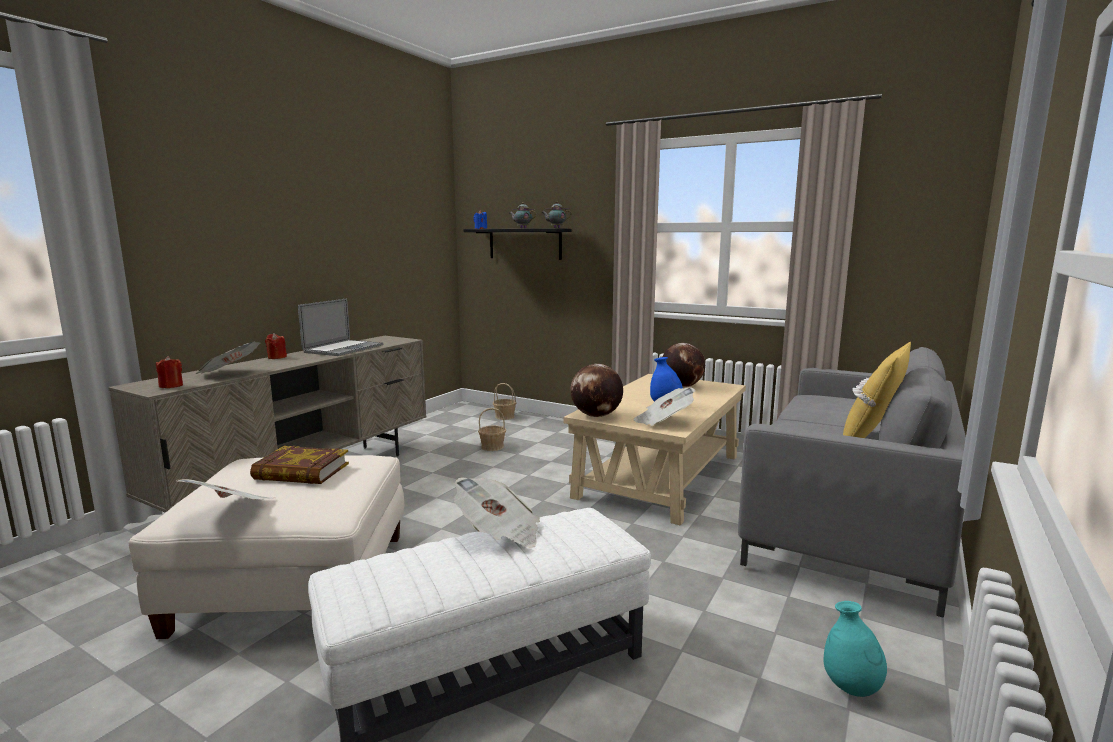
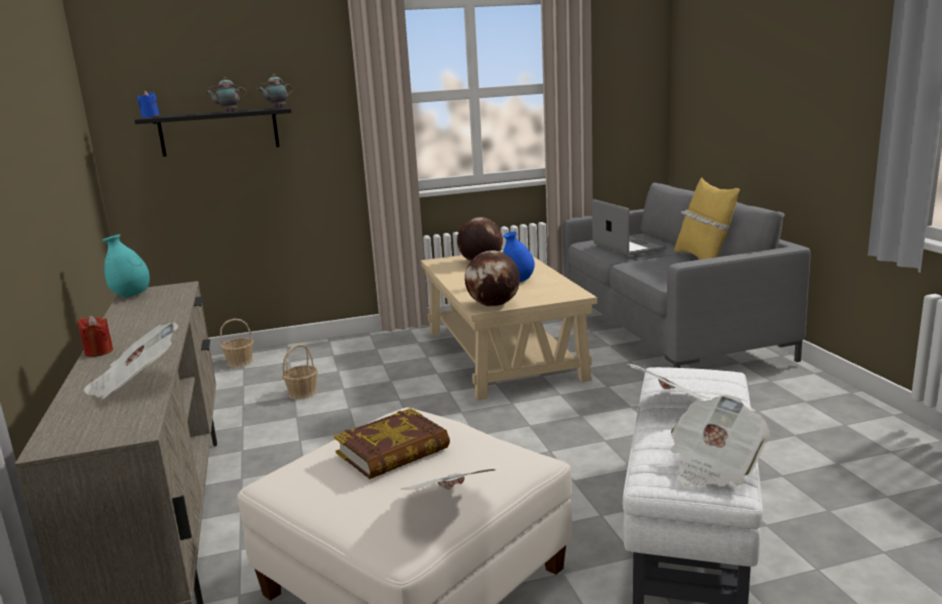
camera: 45 degrees left, 5 degrees up
(171, 386) = (124, 422): red candle -> none
(344, 348) = (145, 316): laptop -> laptop (628, 246)
(663, 421) = (551, 292): newspaper -> newspaper (714, 465)
(851, 688) = (829, 415): turquoise vase -> turquoise vase (131, 296)

